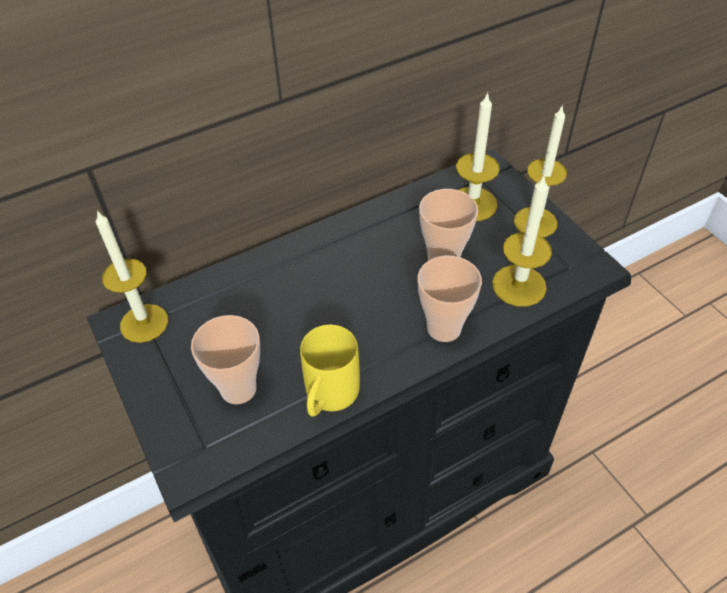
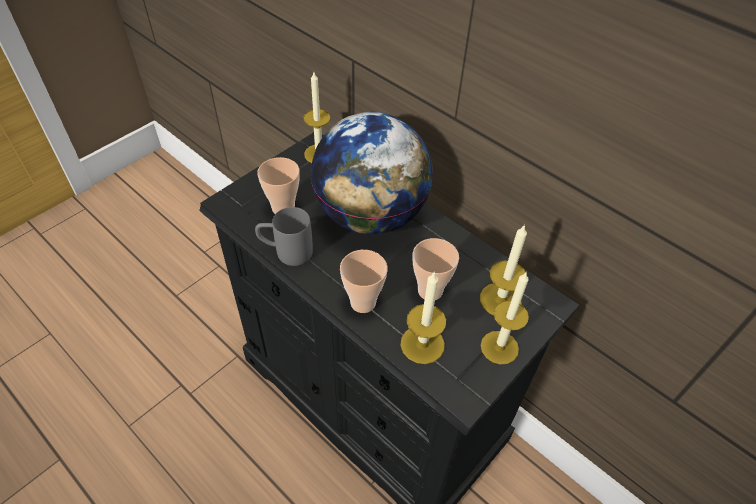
camera: 70 degrees right, 0 degrees up
(298, 289) = (370, 215): none -> globe
(328, 400) = (286, 252): yellow mug -> grey mug

